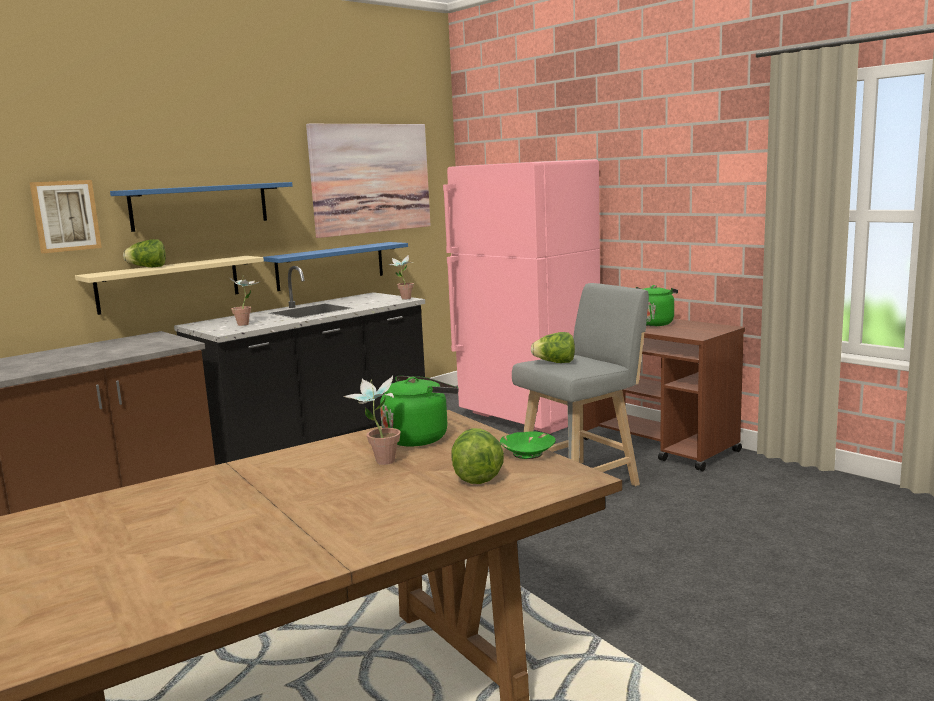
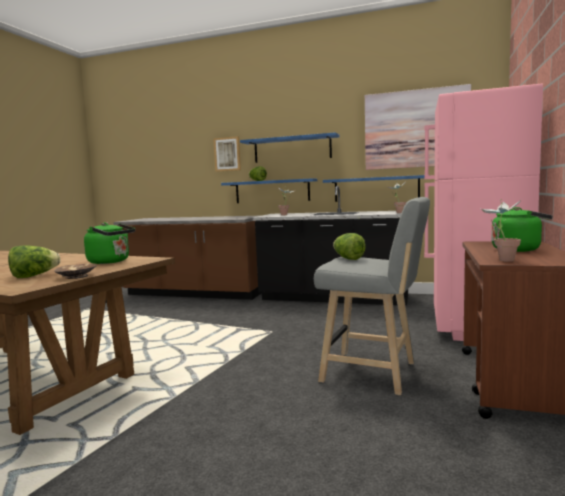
camera: 60 degrees right, 5 degrees down
(169, 284) = (272, 191): beige shelf -> blue shelf
(378, 463) = (64, 264): potted plant -> potted plant (500, 260)
(527, 453) = (77, 276): green bowl -> brown bowl

